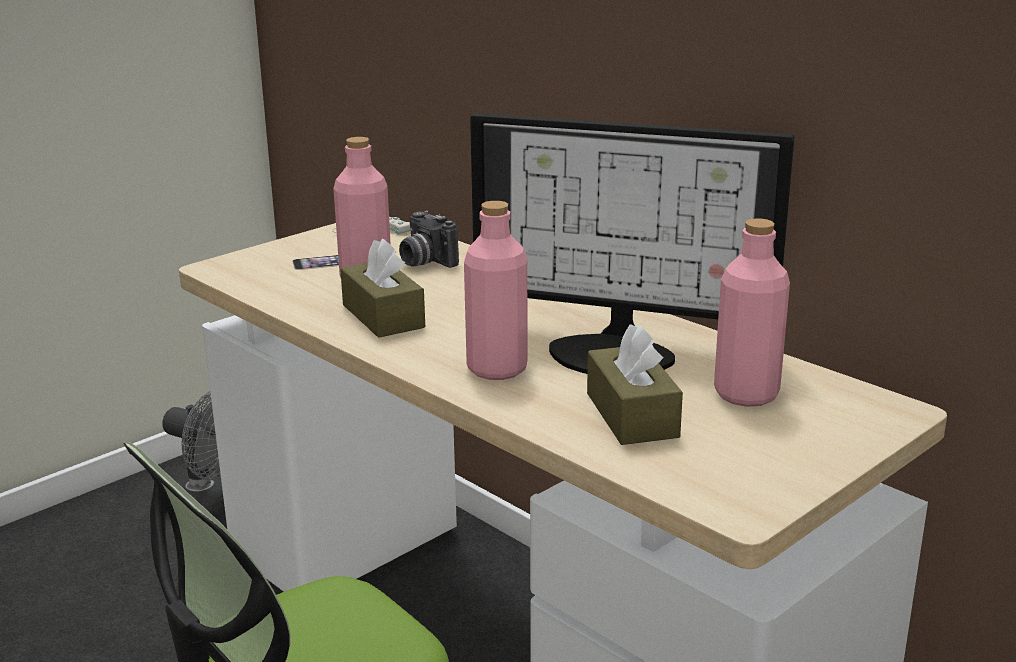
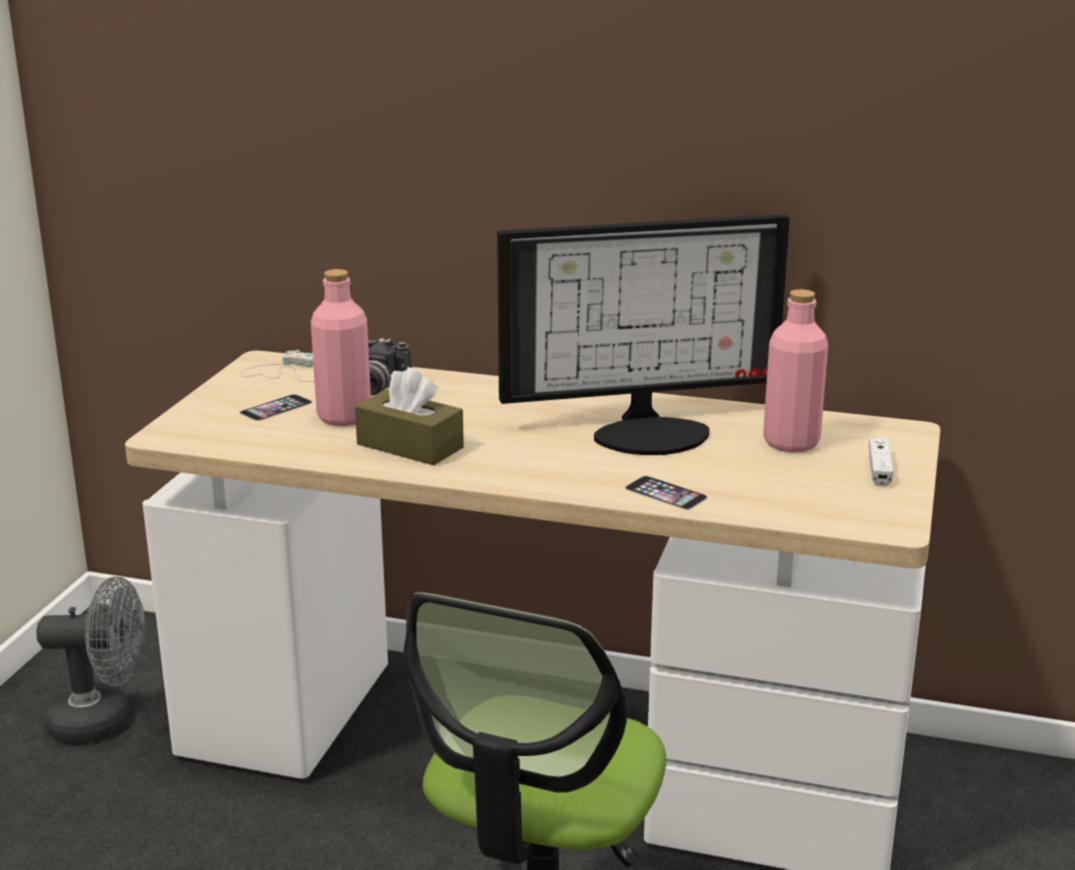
camera: 30 degrees left, 0 degrees up
(497, 369) = (575, 468): pink bottle -> none
(548, 413) = (665, 493): none -> phone
(632, 415) = (729, 478): brown tissue box -> none
(810, 445) = (879, 469): none -> white game controller

